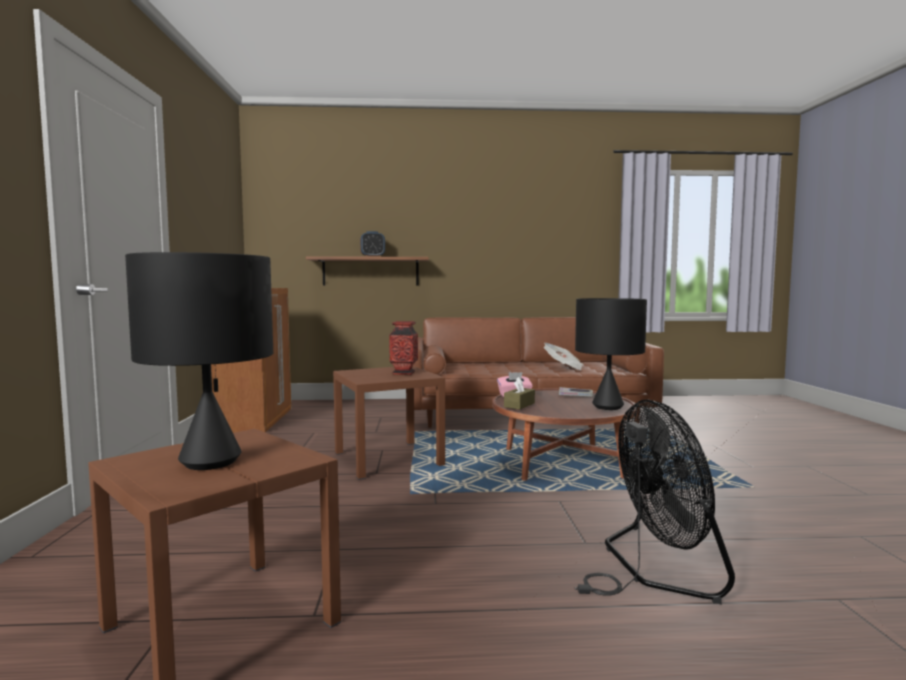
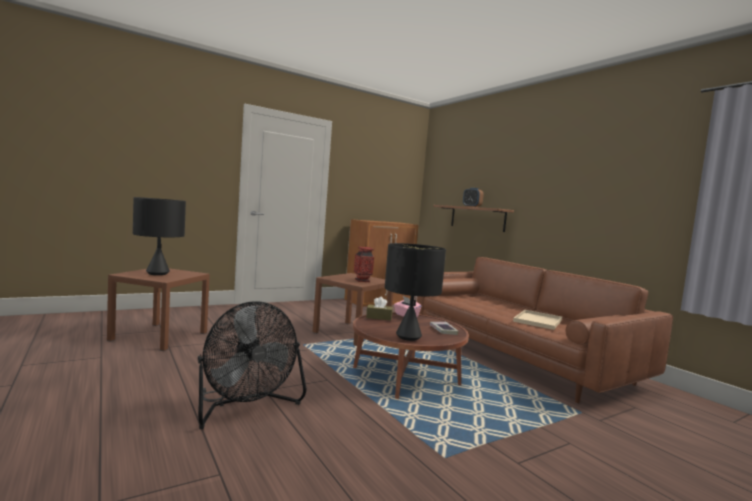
camera: 60 degrees right, 0 degrees up
(563, 367) = (538, 321): newspaper -> beige tray

